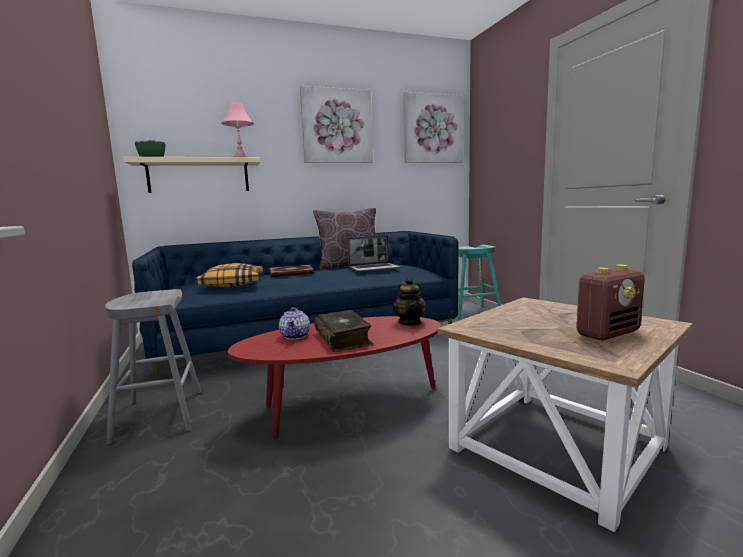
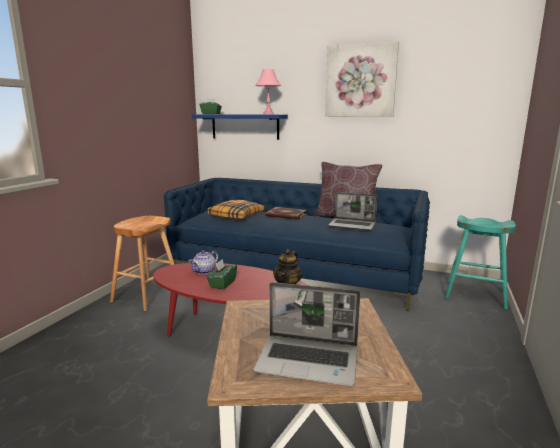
camera: 40 degrees right, 5 degrees up
(159, 415) = (147, 295): grey stool -> brown stool
(198, 176) = (245, 126): beige shelf -> blue shelf
(343, 338) = (222, 284): book -> green tissue box
(433, 129) = (476, 78): picture -> none
(607, 333) = (309, 360): radio -> laptop

